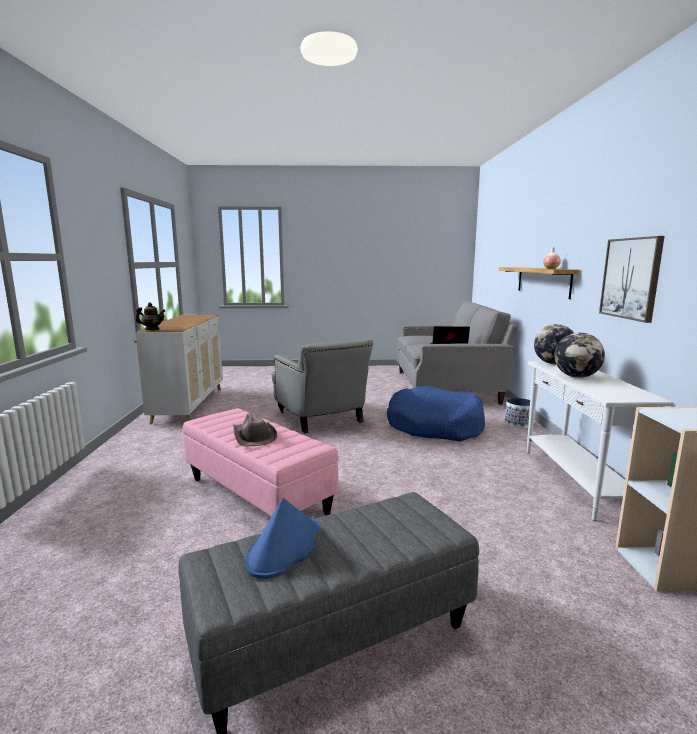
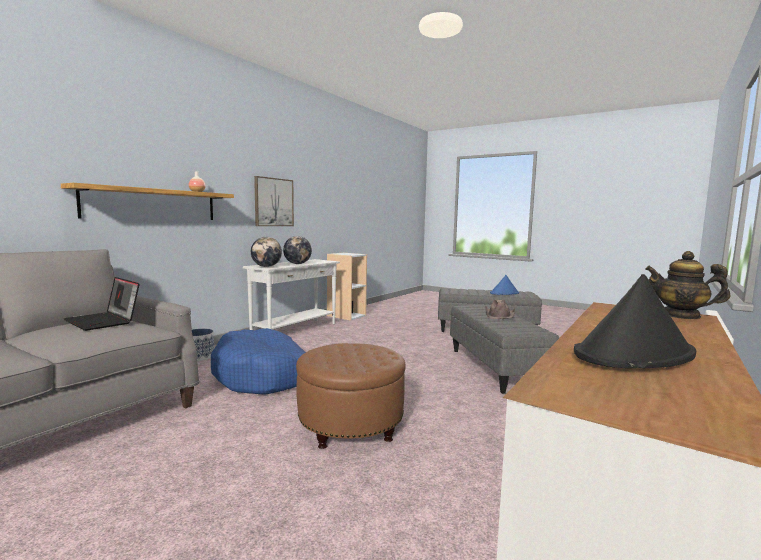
camera: 145 degrees left, 5 degrees down
(189, 319) = (634, 354): none -> black hat
(258, 496) = (494, 369): pink ottoman -> grey ottoman
(322, 418) = (350, 426): grey armchair -> brown ottoman

